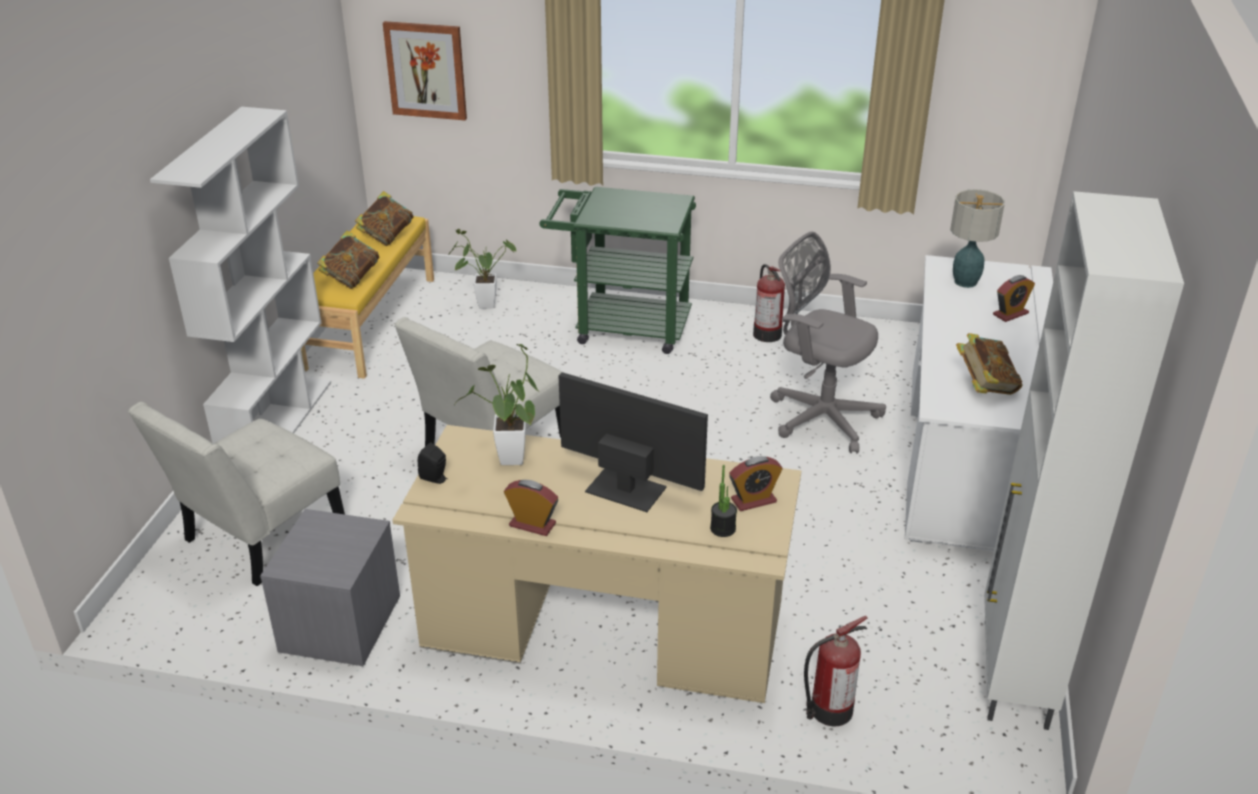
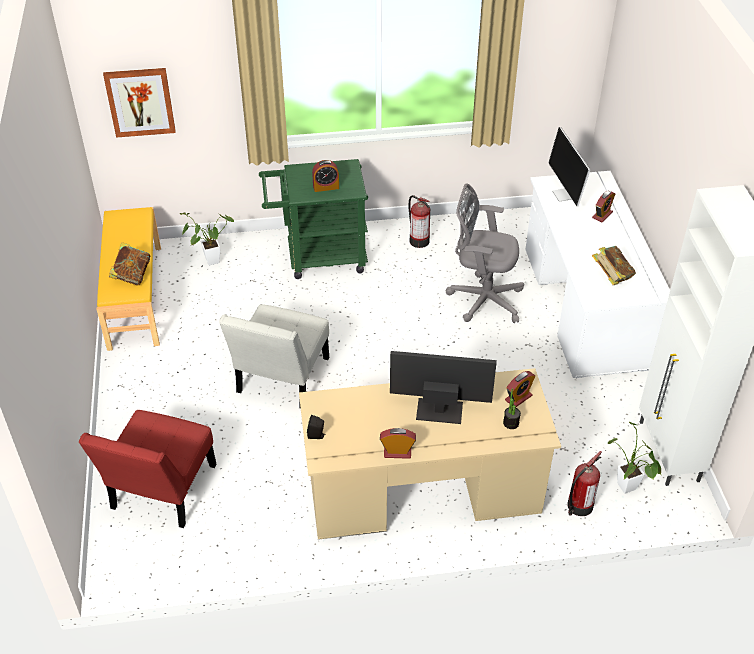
camera: 20 degrees left, 10 degrees up
(258, 537) = (161, 492): white chair -> red chair
(277, 423) = (117, 399): white bookcase -> none
(340, 625) = (256, 539): grey nightstand -> none
(387, 236) = (135, 231): book -> none
(511, 463) = (358, 411): potted plant -> potted plant (628, 490)
(632, 216) = (326, 187): none -> alarm clock
(966, 282) = (565, 195): table lamp -> monitor

